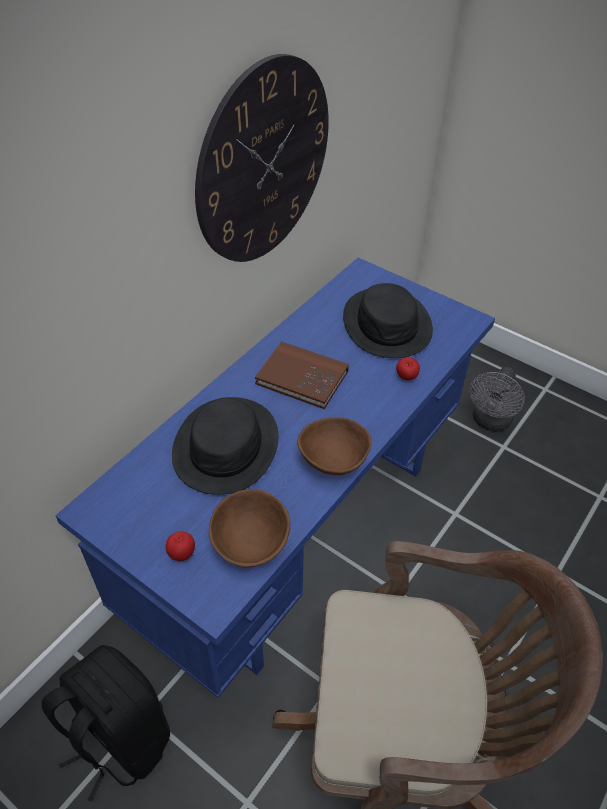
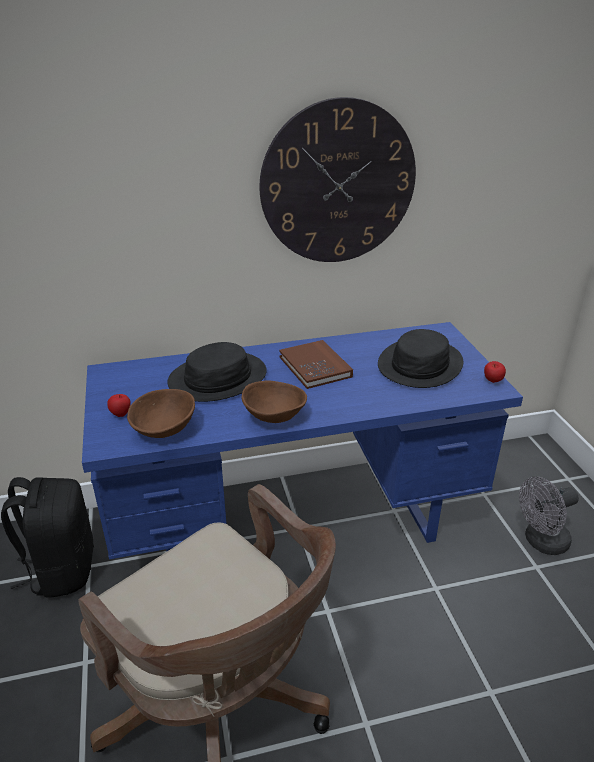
camera: 40 degrees right, 15 degrees down
(406, 378) = (392, 399): apple -> apple (492, 381)

